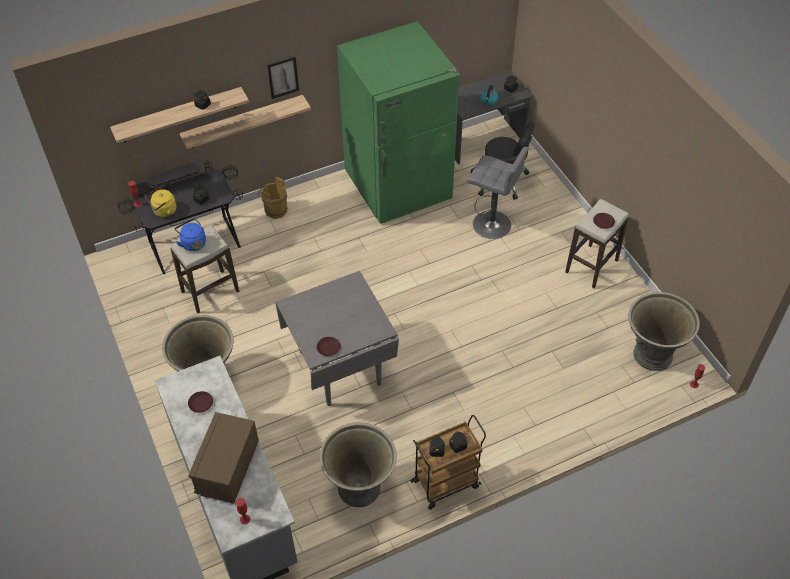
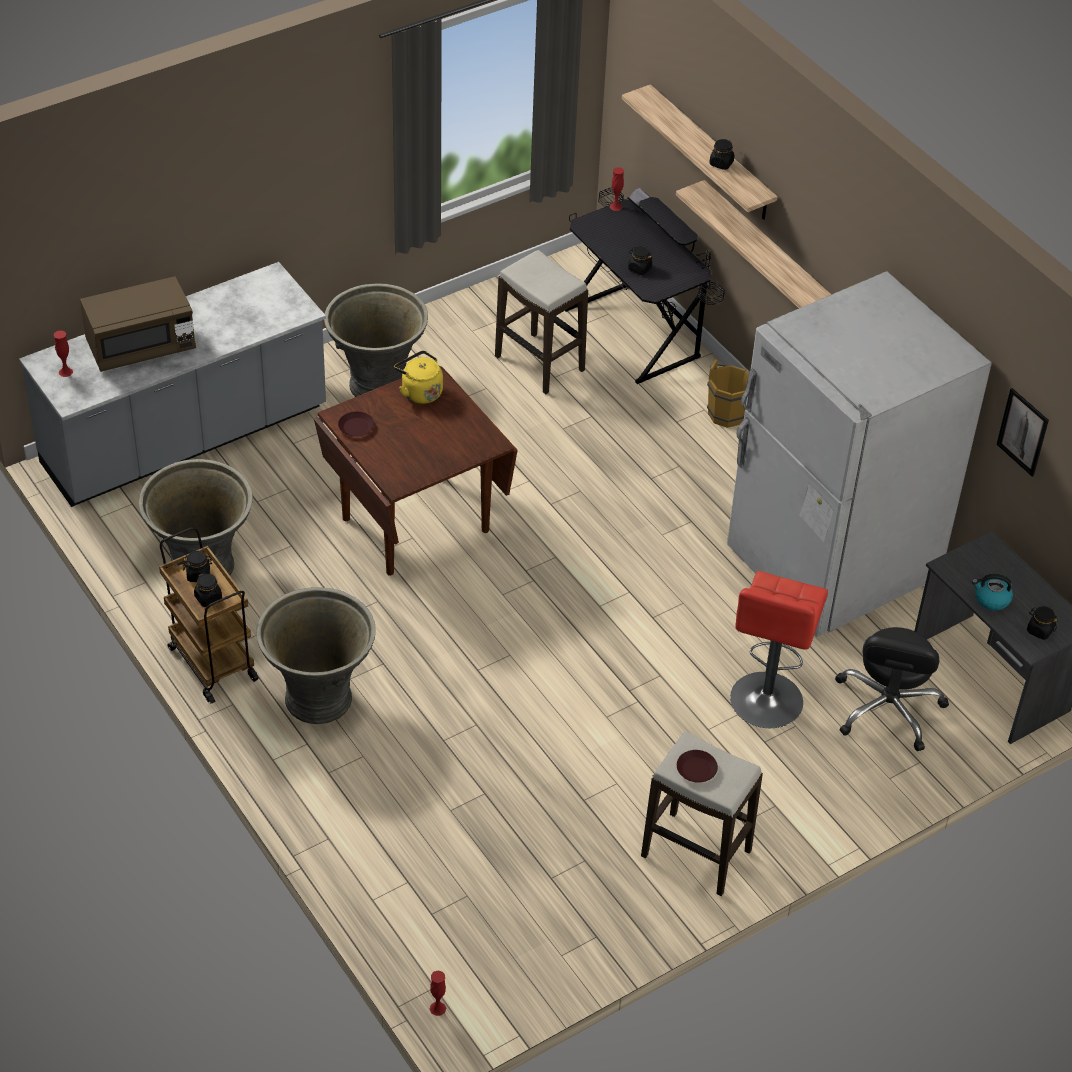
camera: 80 degrees right, 5 degrees down
(163, 211) = (606, 234): yellow kettle -> yellow kettle (419, 392)
(193, 243) = (544, 270): blue kettle -> none
(201, 403) = (242, 309): brown plate -> none
(228, 468) = (141, 347): brown microwave -> brown microwave turned 150 degrees clockwise
(283, 77) = (822, 243): picture -> picture (1023, 432)
(340, 367) = (416, 525): grey dining table -> brown dining table
(399, 184) = (832, 563): green fridge -> white fridge
(492, 225) = (765, 700): grey stool -> red stool
(651, 354) = (498, 944): grey planter -> grey planter (320, 698)

